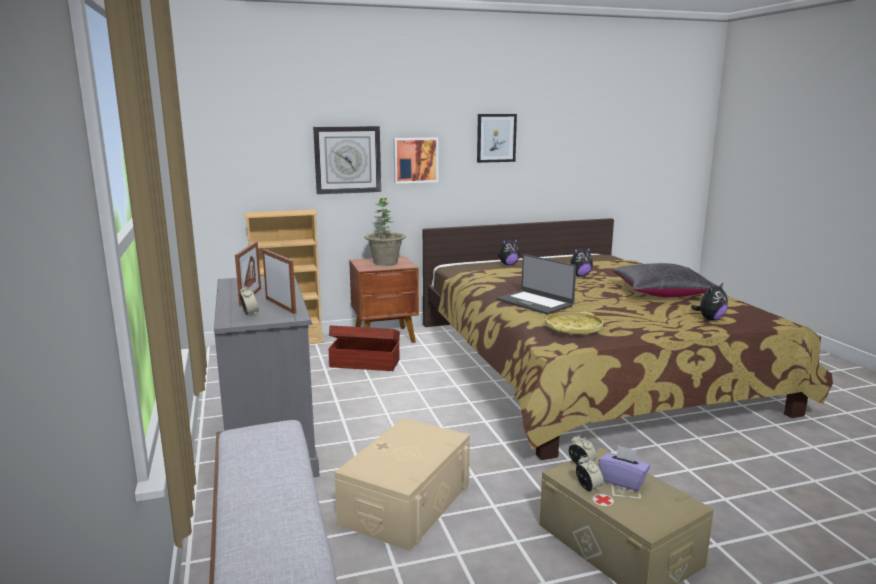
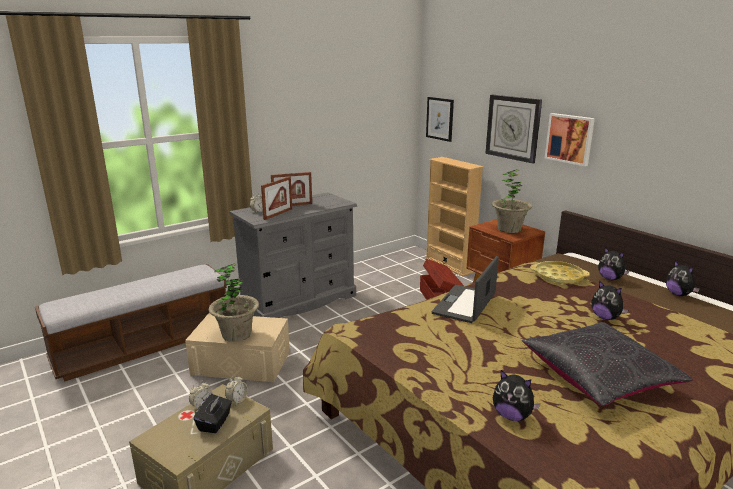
camera: 70 degrees right, 5 degrees up
(421, 454) = (236, 334): none -> potted plant
(496, 138) = (666, 129): picture -> picture (440, 118)
(545, 258) = (678, 294): none -> plush toy
(573, 328) = (399, 330): yellow tray -> yellow tray (558, 276)
(623, 481) = (215, 423): purple tissue box -> black tissue box

